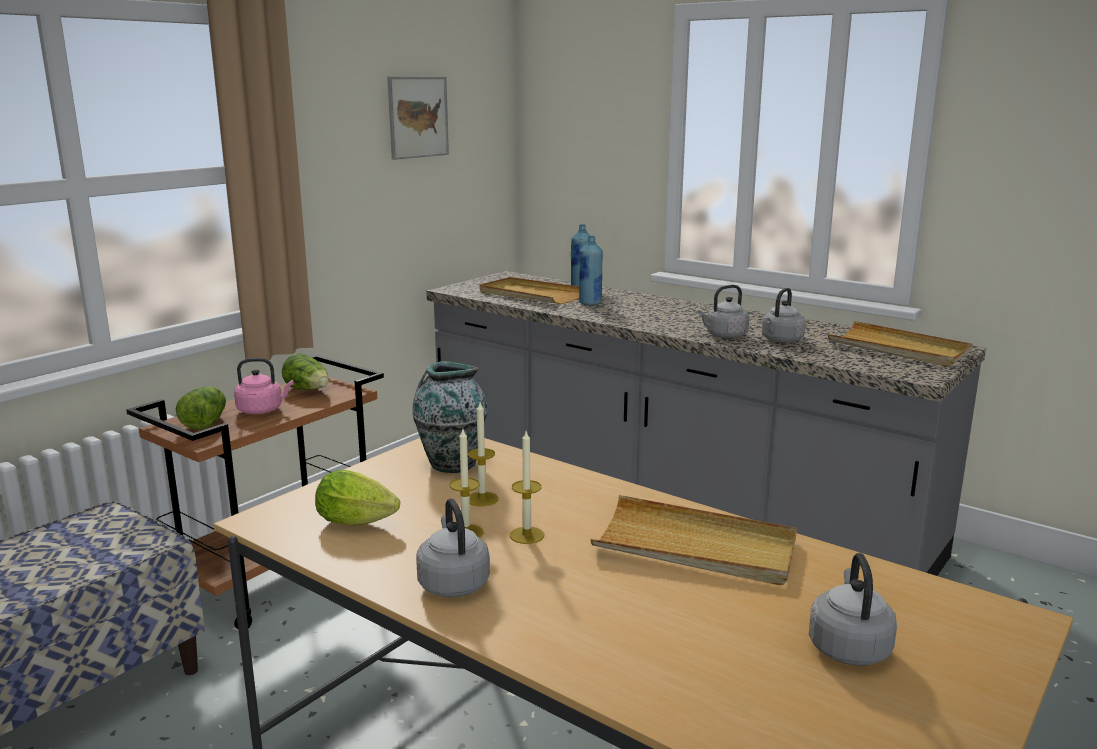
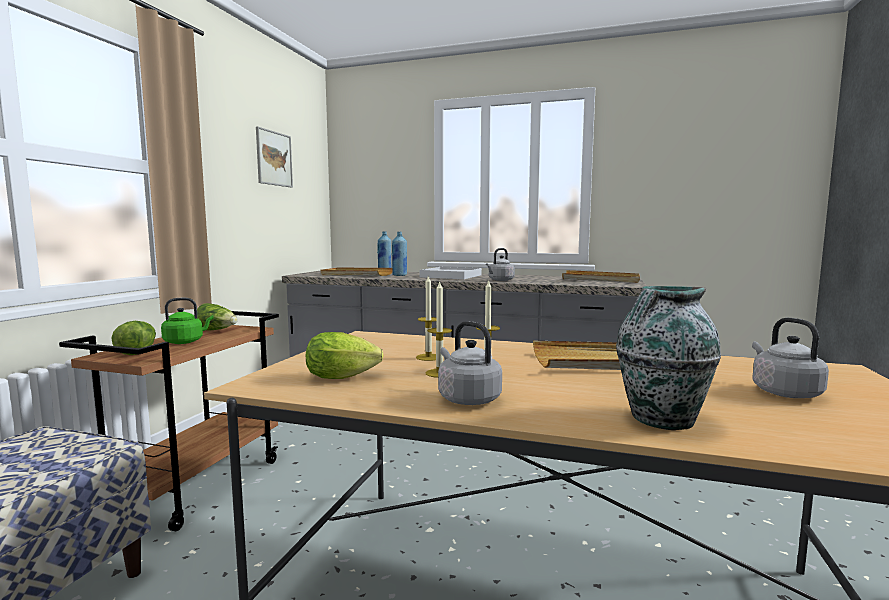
camera: 20 degrees left, 10 degrees down
(262, 410) = (186, 342): pink kettle -> green kettle
(451, 464) = (382, 345): vase -> vase (661, 419)
(664, 313) = (451, 276): none -> white tray
(781, 340) = (534, 280): grey kettle -> none

